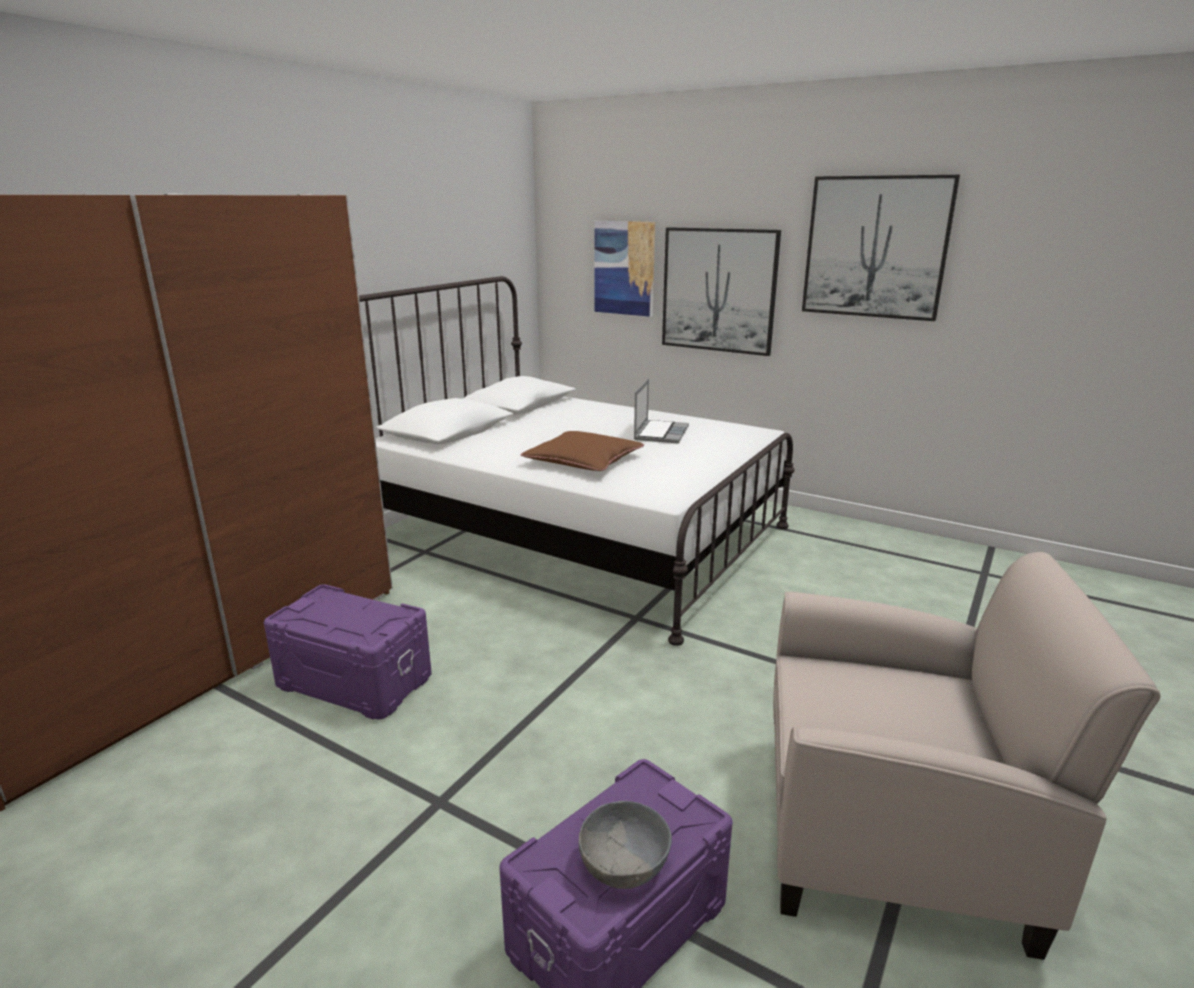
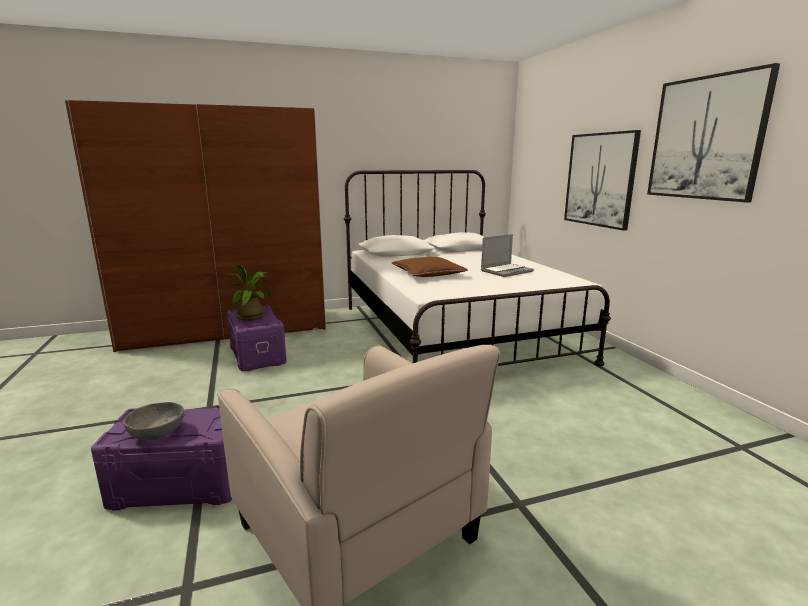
camera: 40 degrees right, 5 degrees down
(336, 613) = (253, 316): none -> potted plant
(624, 268) = (551, 166): picture -> none

